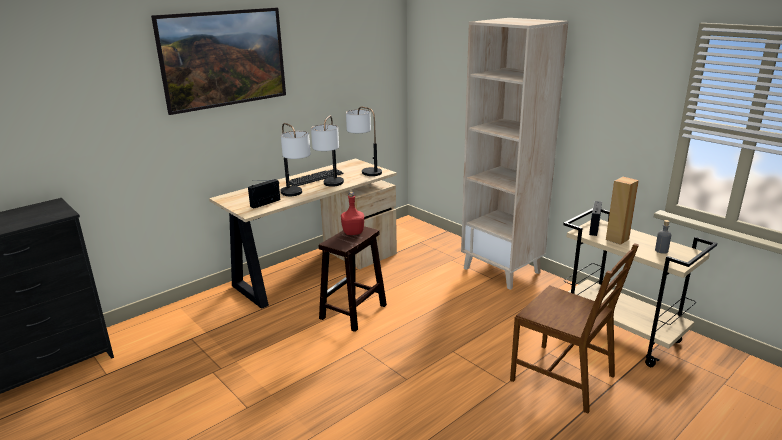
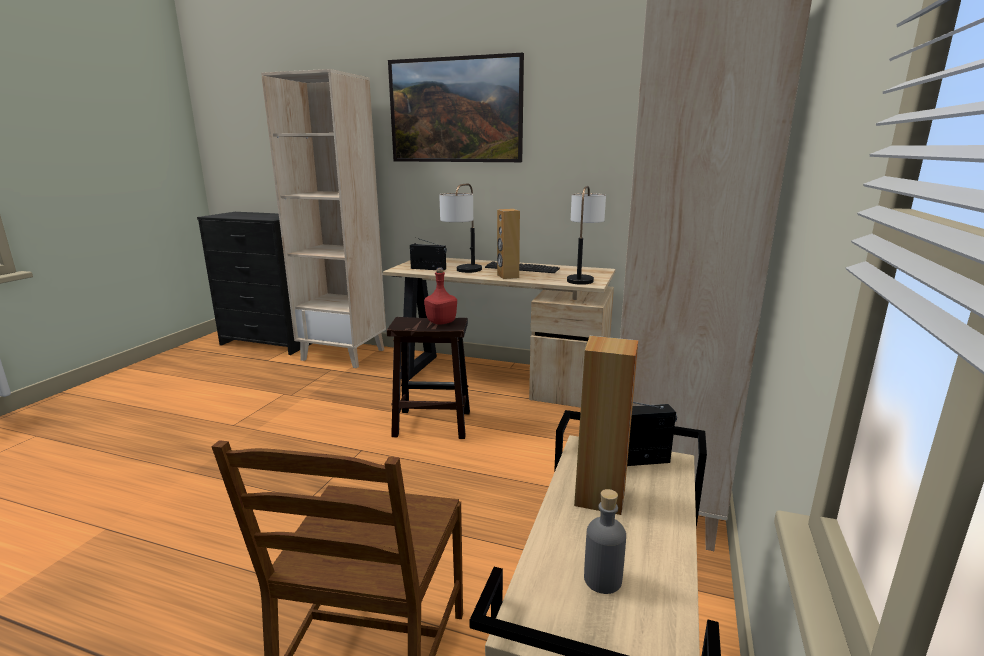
camera: 60 degrees right, 5 degrees down
(163, 326) = (344, 354): none -> beige bookcase
(330, 186) = (507, 276): table lamp -> brown speaker

